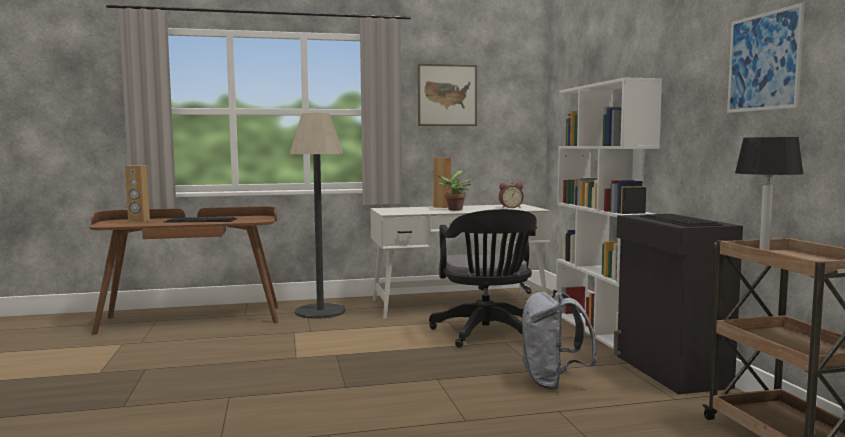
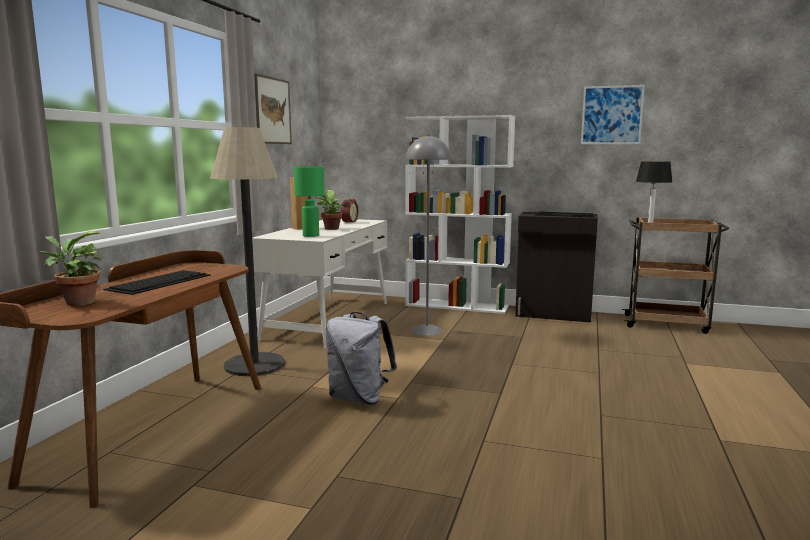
camera: 60 degrees left, 5 degrees up
(139, 221) = (76, 302): brown speaker -> potted plant
(405, 211) = (311, 235): none -> green table lamp
(487, 334) = (427, 330): black office chair -> grey floor lamp
(553, 382) = (548, 339): grey backpack -> grey backpack (359, 398)

